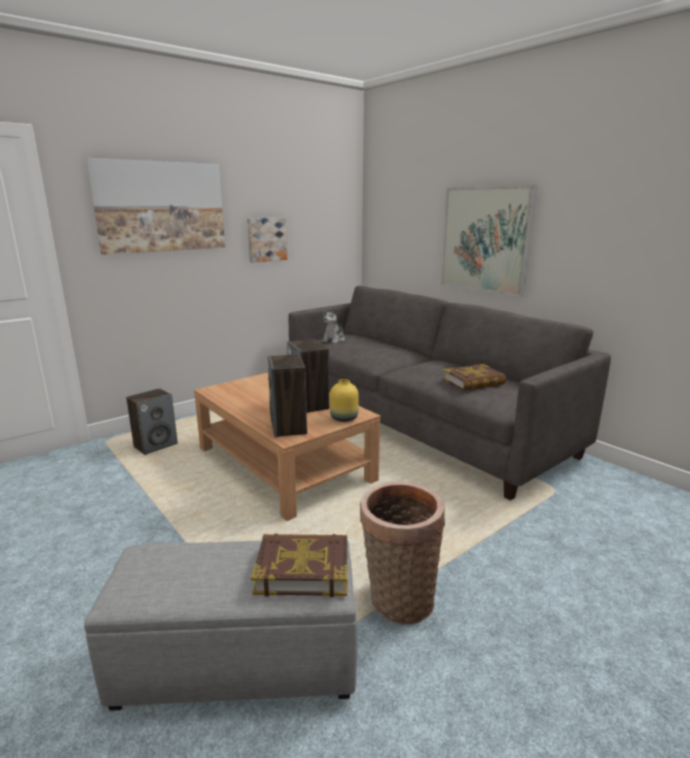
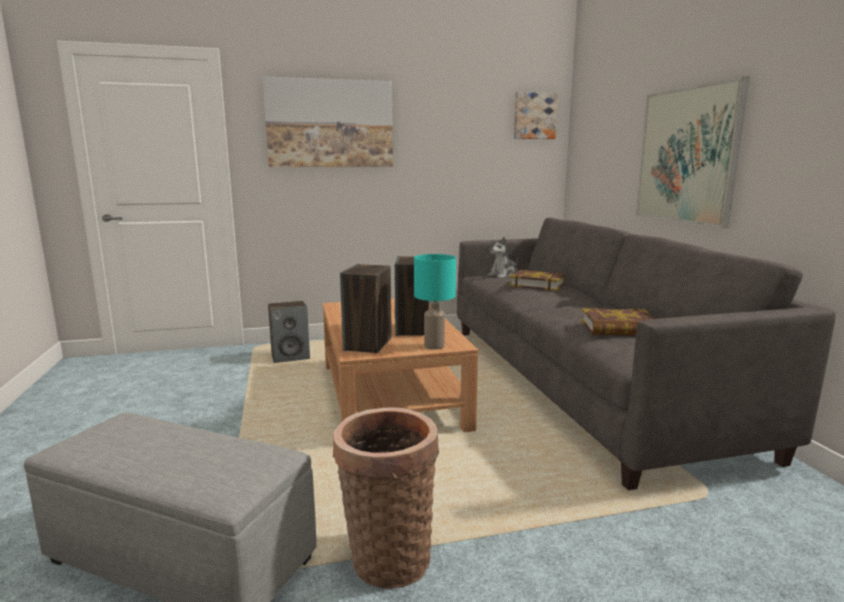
camera: 25 degrees right, 5 degrees down
(266, 239) = (442, 161): picture -> picture (534, 116)
(303, 569) = (227, 468): book -> book (537, 284)
(345, 418) = (435, 346): yellow vase -> turquoise table lamp

